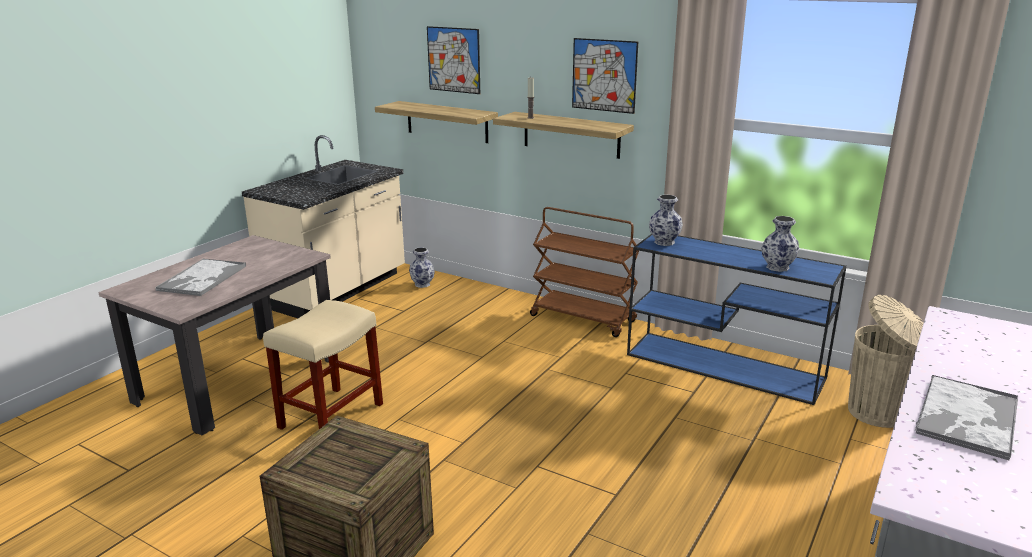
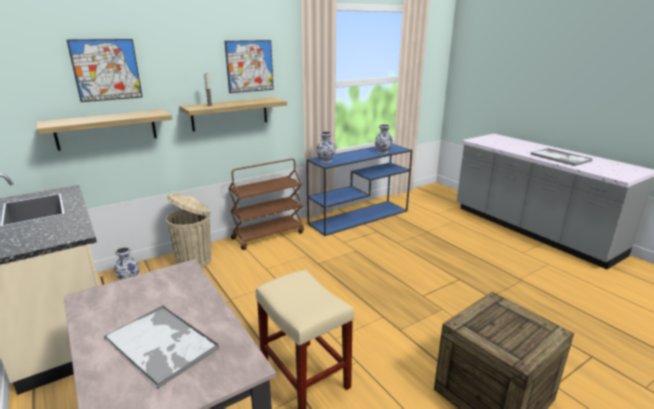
camera: 65 degrees left, 0 degrees up
(879, 413) = (421, 202): beige trash can -> beige trash can (195, 261)

